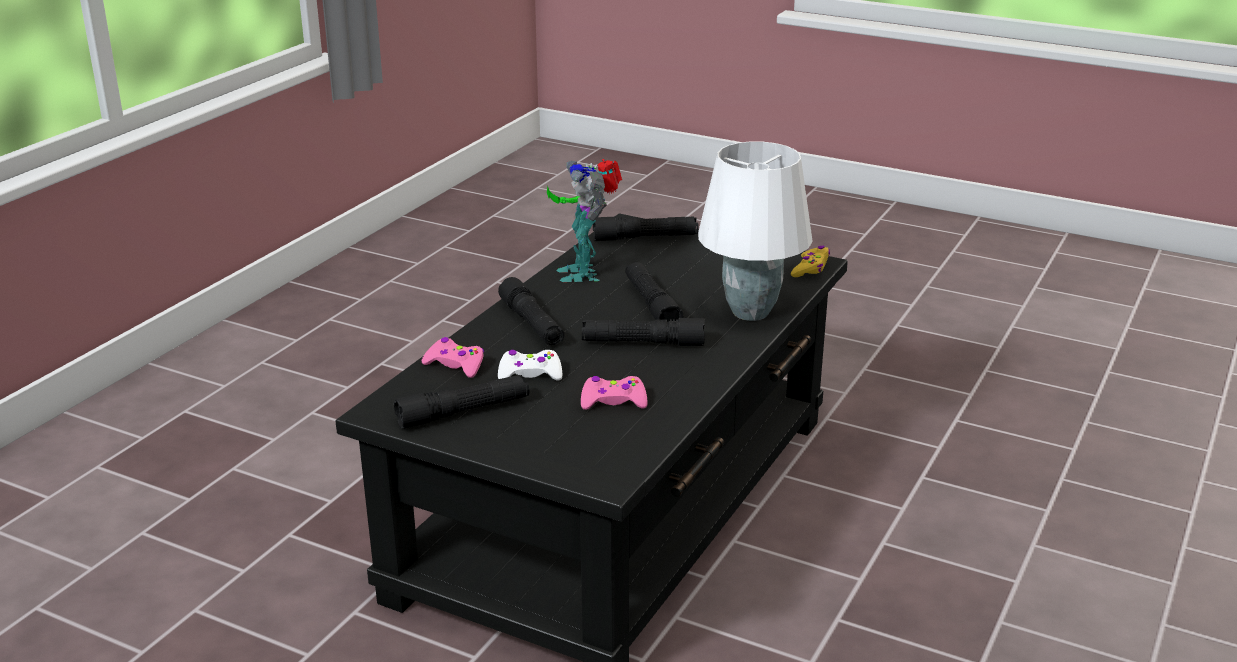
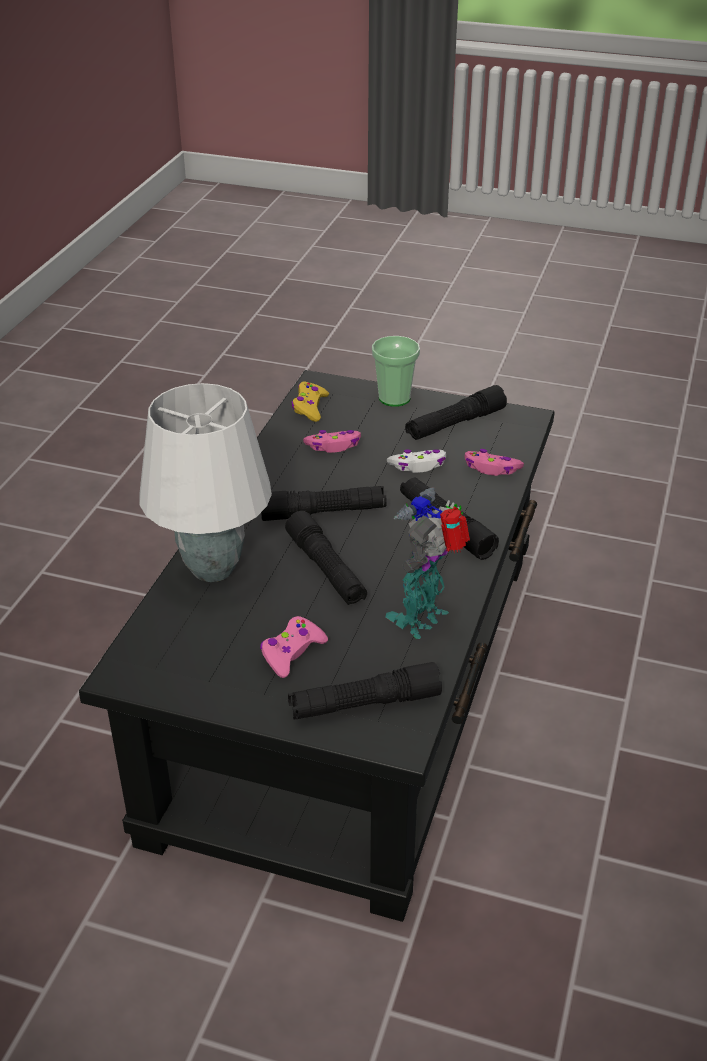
camera: 170 degrees right, 10 degrees up
(518, 450) = (394, 398): none -> cup
(583, 272) = (423, 618): toy robot -> toy robot turned 120 degrees counterclockwise
(690, 263) = (292, 652): none -> pink game controller
(810, 268) = (133, 659): yellow game controller -> yellow game controller (309, 407)

